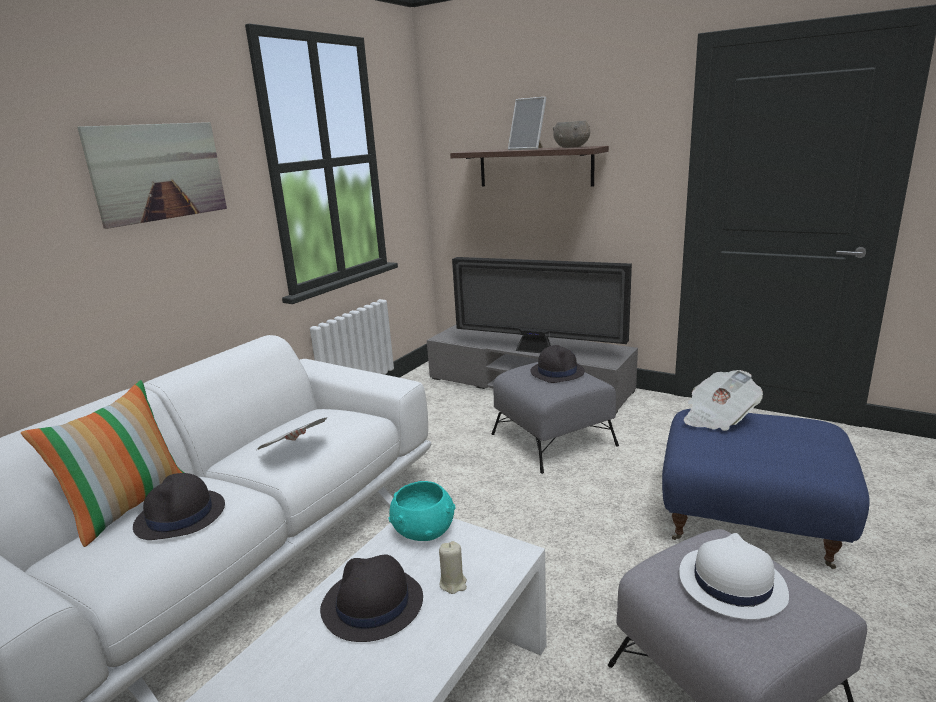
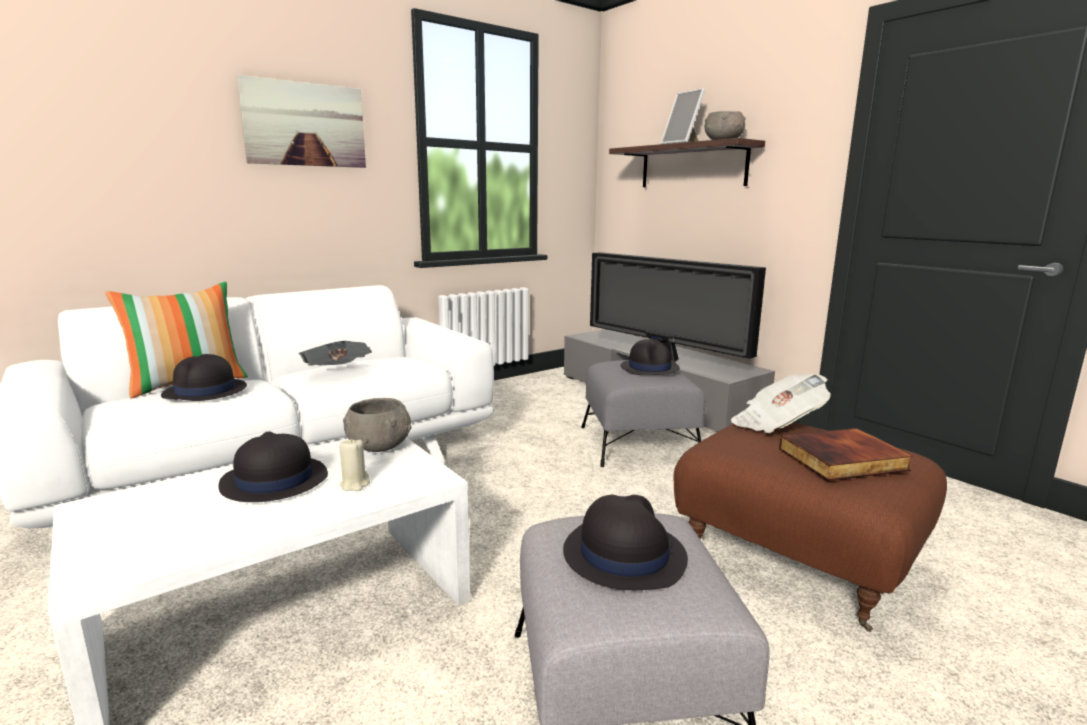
camera: 20 degrees right, 5 degrees down
(423, 530) = (379, 446): turquoise bowl -> grey bowl
(731, 583) = (623, 554): white hat -> black hat
(748, 524) = (794, 562): blue ottoman -> brown ottoman
(793, 444) = (843, 460): none -> book

